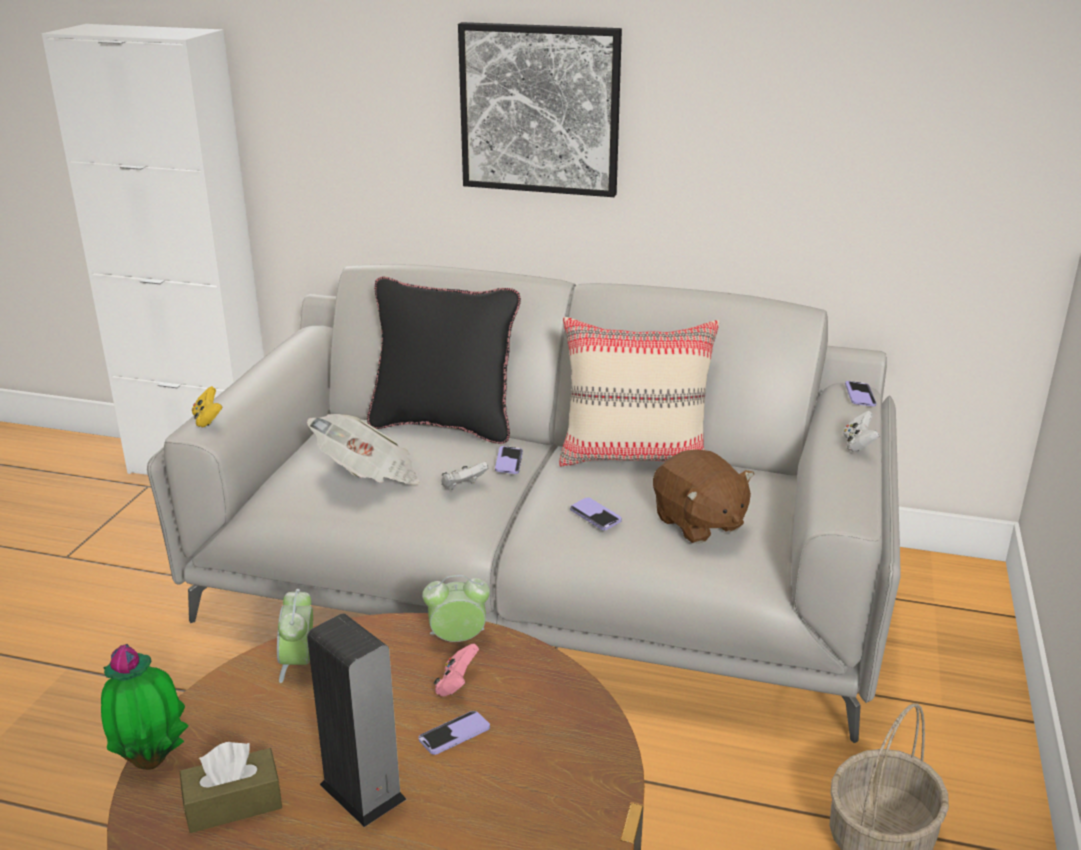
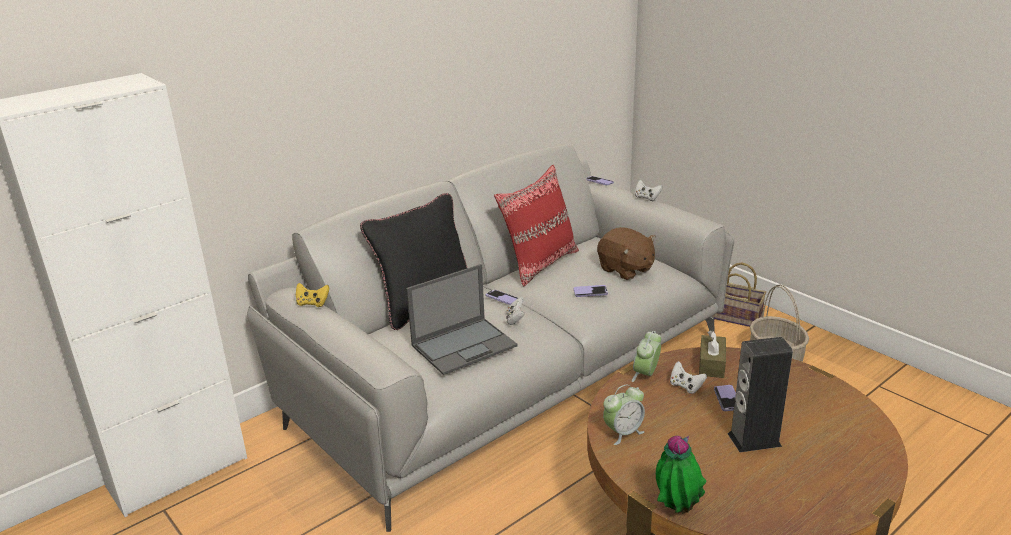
camera: 55 degrees left, 0 degrees up
(208, 420) = (383, 361): yellow game controller -> yellow game controller (312, 303)
(233, 804) = (737, 486): brown tissue box -> brown tissue box (711, 364)
(299, 663) = (623, 433): alarm clock -> alarm clock turned 60 degrees counterclockwise
(368, 475) = (465, 345): newspaper -> laptop
(456, 685) = (686, 386): pink game controller -> white game controller
(540, 109) = (393, 73): picture -> none
(635, 457) = (540, 264): beige pillow -> red pillow
(698, 523) = (625, 270): brown plush toy -> brown plush toy turned 45 degrees clockwise
(953, 749) = (737, 317): none -> basket

